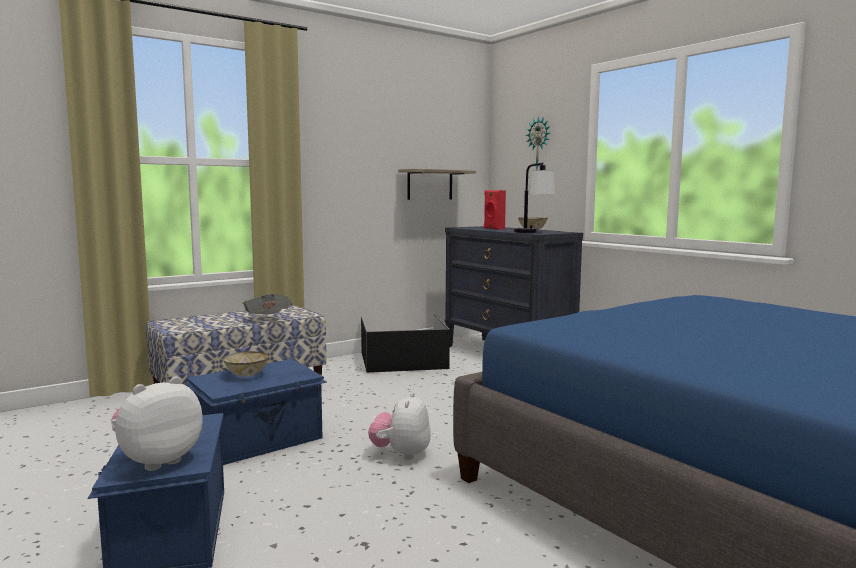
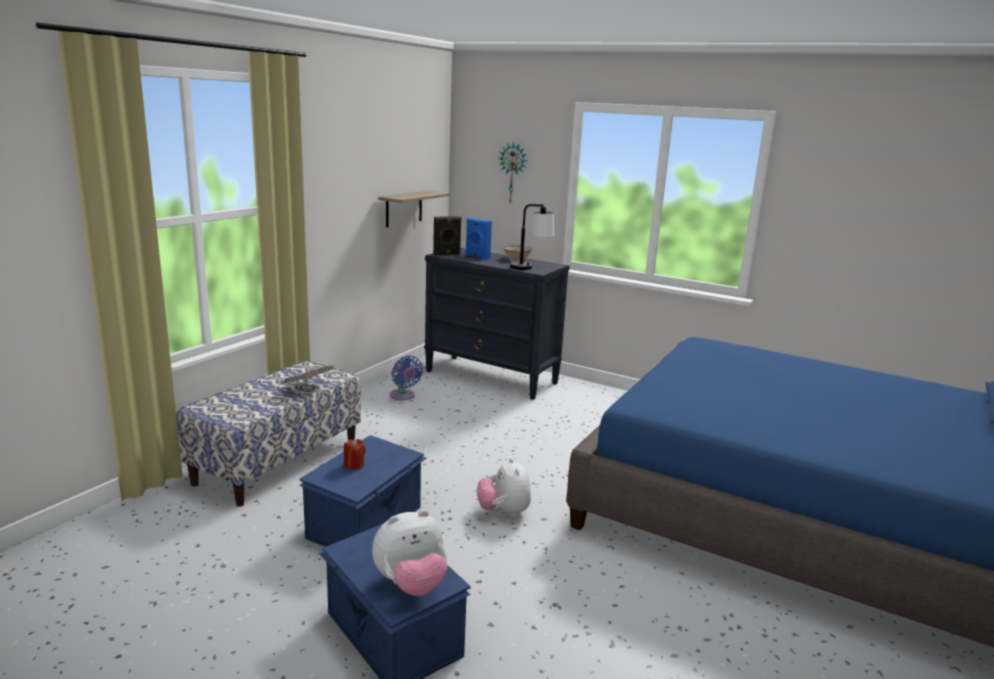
camera: 25 degrees left, 10 degrees up
(157, 461) = (411, 585): plush toy -> plush toy turned 135 degrees counterclockwise
(246, 375) = (354, 465): bowl -> red candle
(404, 360) = (403, 396): black storage box -> blue fan
(467, 227) = (447, 254): none -> black speaker
(493, 228) = (477, 257): red speaker -> blue speaker

